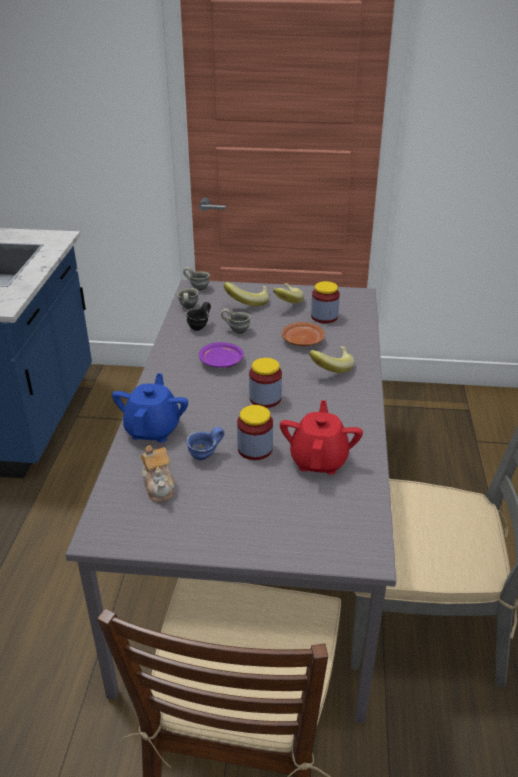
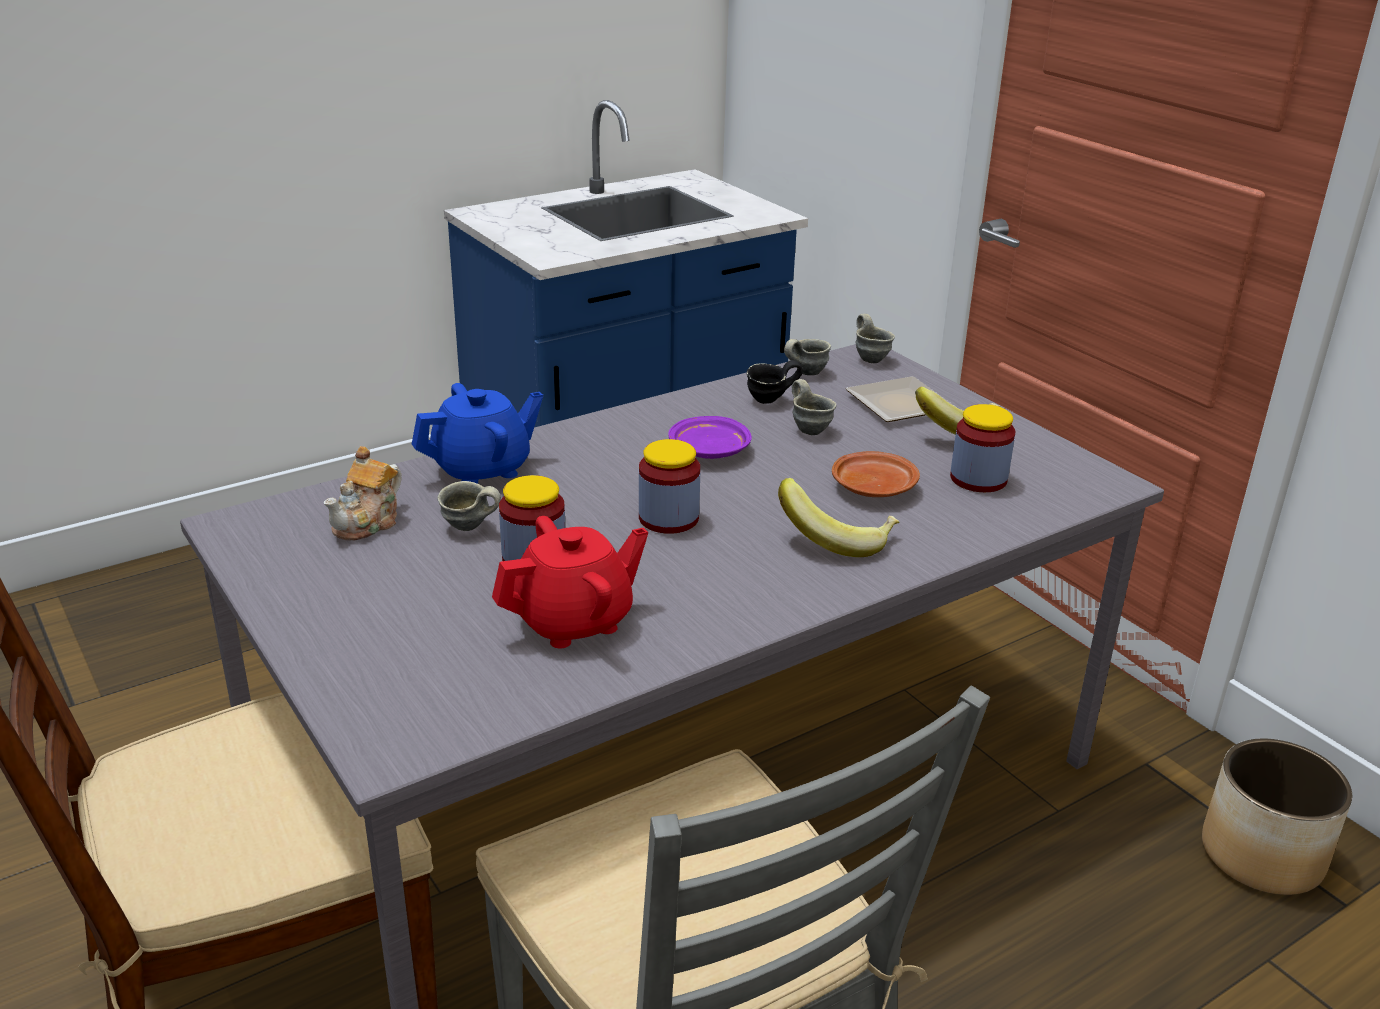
camera: 50 degrees right, 5 degrees down
(205, 457) = (468, 529): blue mug -> grey mug
(248, 302) = (903, 405): banana -> plate
(435, 410) = (1263, 855): none -> planter

